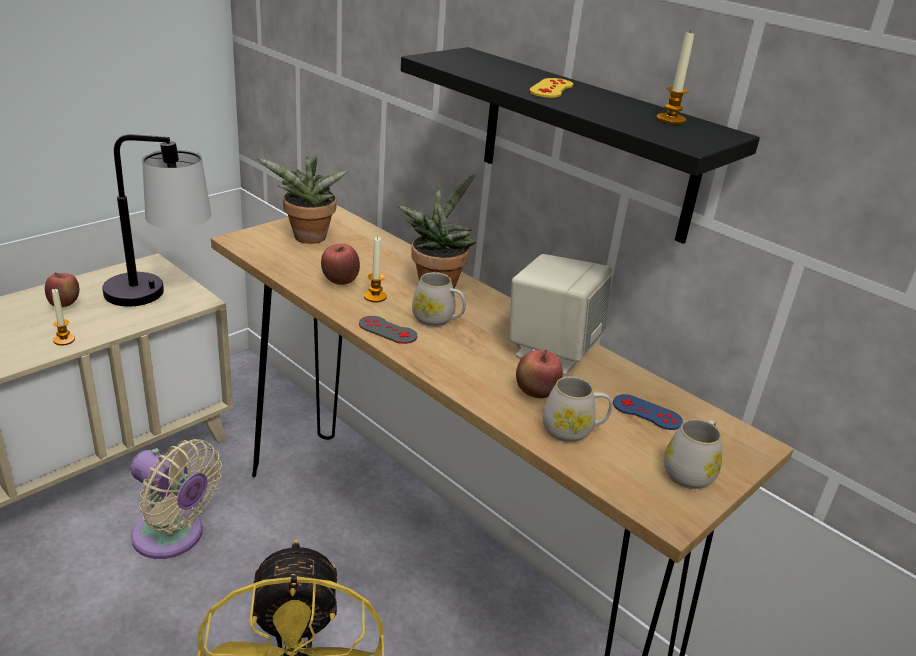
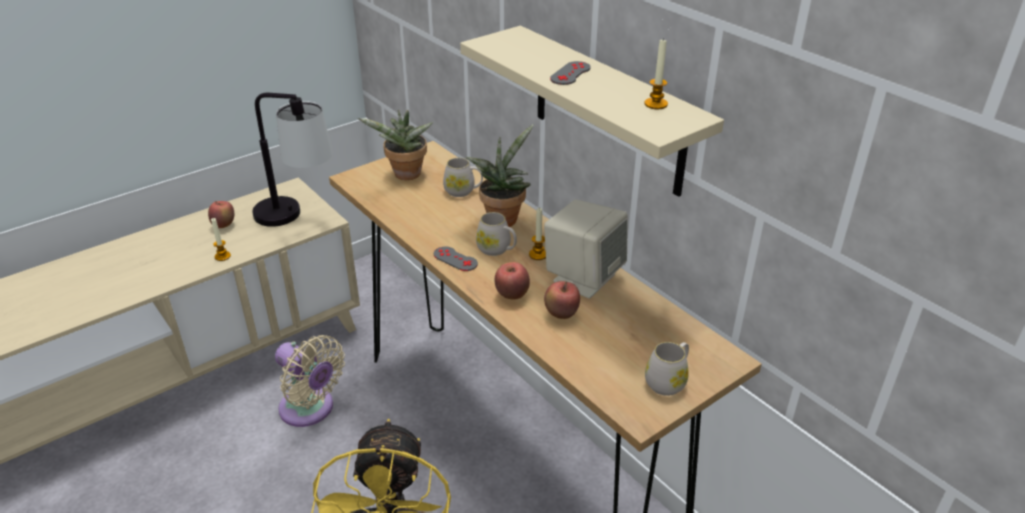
camera: 10 degrees right, 5 degrees up
(340, 282) = (425, 215): apple -> apple (512, 295)
(375, 297) = (451, 229): candle -> candle (538, 254)
(551, 88) = (570, 73): yellow game controller -> grey game controller
(573, 431) = (583, 346): white mug -> white mug (463, 191)
(586, 144) = (607, 111): black shelf -> beige shelf
(647, 412) = (647, 331): blue game controller -> none

